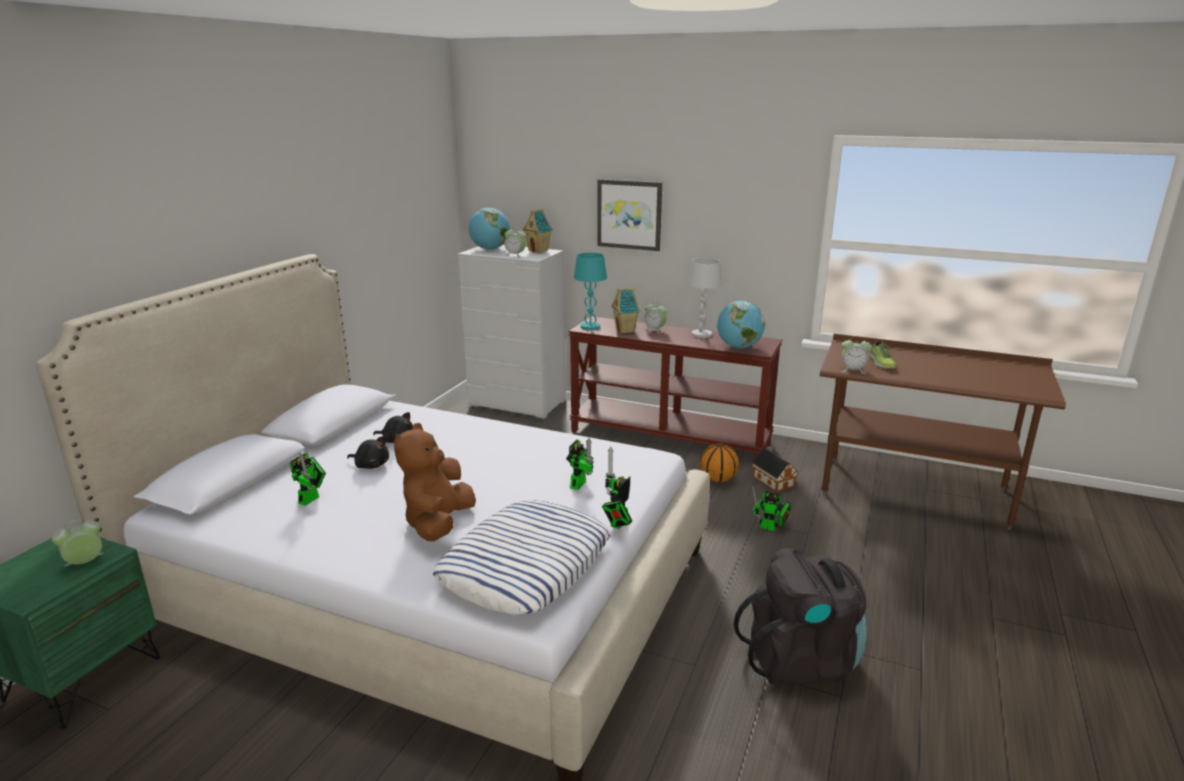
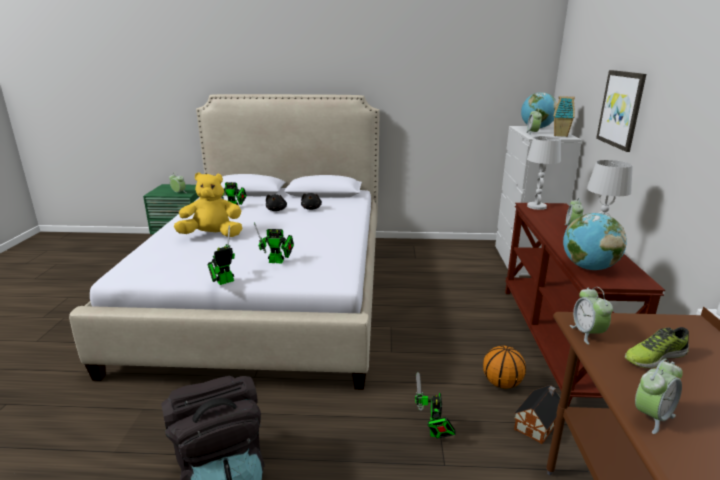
camera: 70 degrees right, 0 degrees up
(438, 524) = (212, 235): brown plush toy -> yellow plush toy
(525, 565) = (168, 264): pillow -> none
(590, 327) = (536, 206): turquoise table lamp -> white table lamp
(618, 524) = (223, 282): toy robot -> toy robot turned 45 degrees counterclockwise
(625, 330) = (550, 218): toy house -> none
(939, 380) = (651, 417): none -> alarm clock

